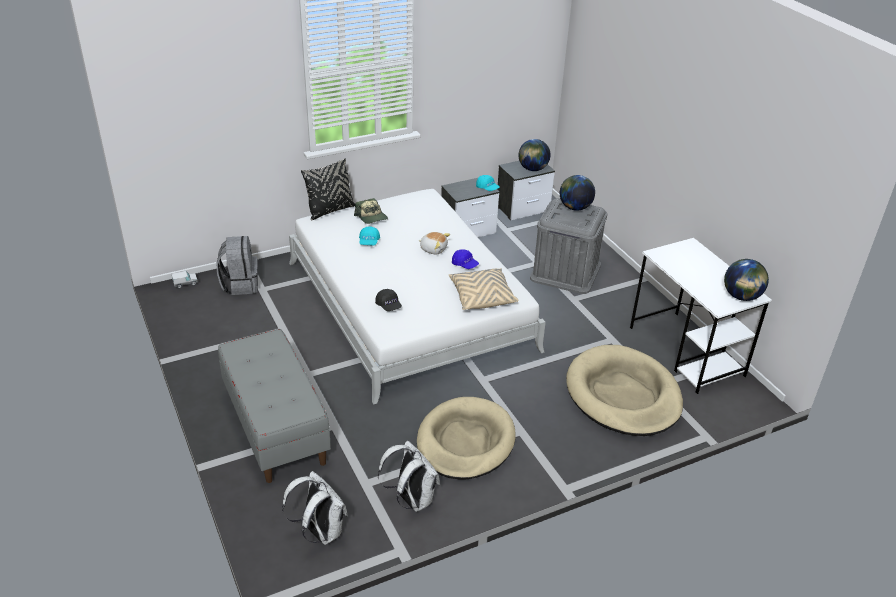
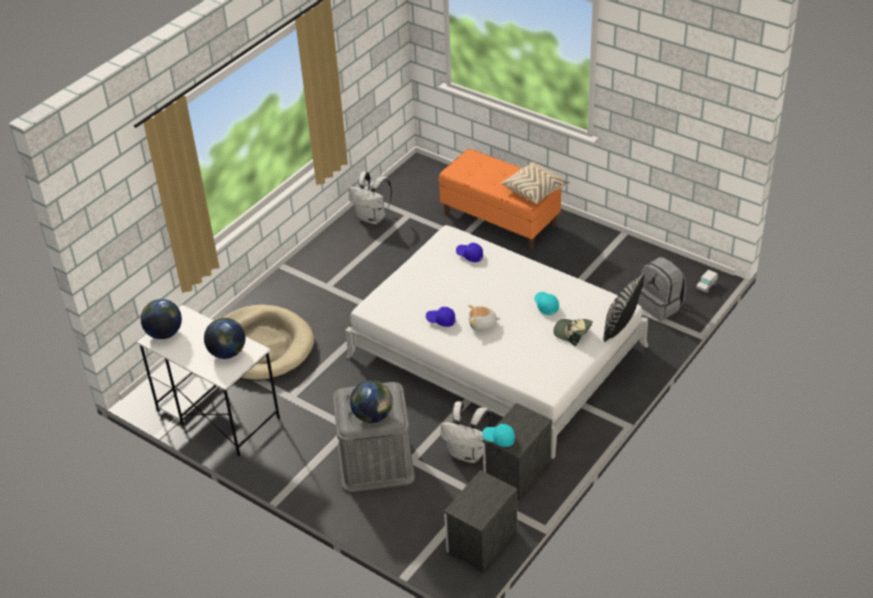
camera: 155 degrees right, 5 degrees up
(275, 427) = (500, 219): grey bench -> orange bench
(320, 532) = (413, 183): white backpack -> white backpack (468, 453)
(388, 306) = (469, 255): black cap -> blue cap
(465, 441) = (363, 263): beige dog bed -> none
(481, 297) = (402, 295): beige pillow -> beige pillow (535, 190)
(532, 169) = (471, 499): globe -> globe (227, 352)

